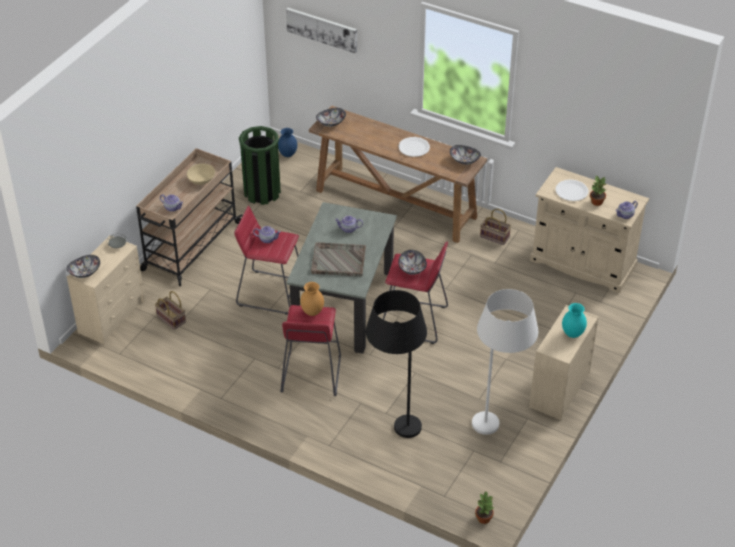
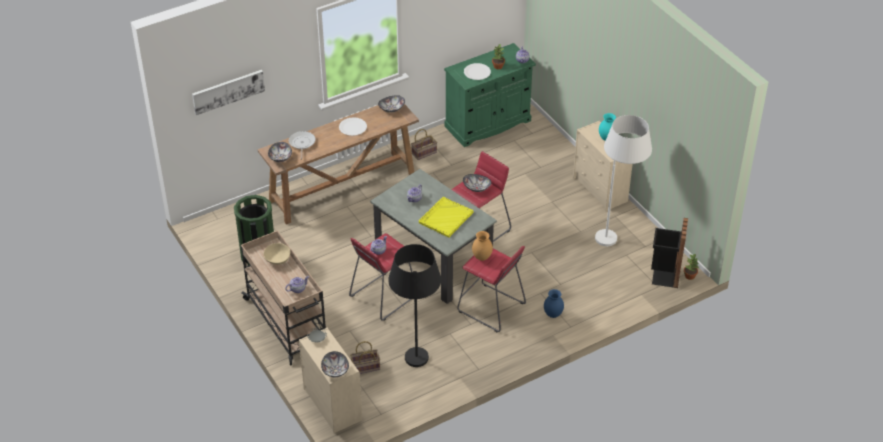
camera: 60 degrees left, 0 degrees up
(287, 154) = (224, 223): blue vase -> blue vase (552, 314)
(338, 260) = (445, 218): grey tray -> yellow tray
(362, 127) = (302, 143): none -> frying pan
(394, 433) = (582, 287): black floor lamp -> black floor lamp (416, 368)
(466, 495) = (664, 275): none -> black trash can
(583, 263) = (488, 124): beige cabinet -> green cabinet

